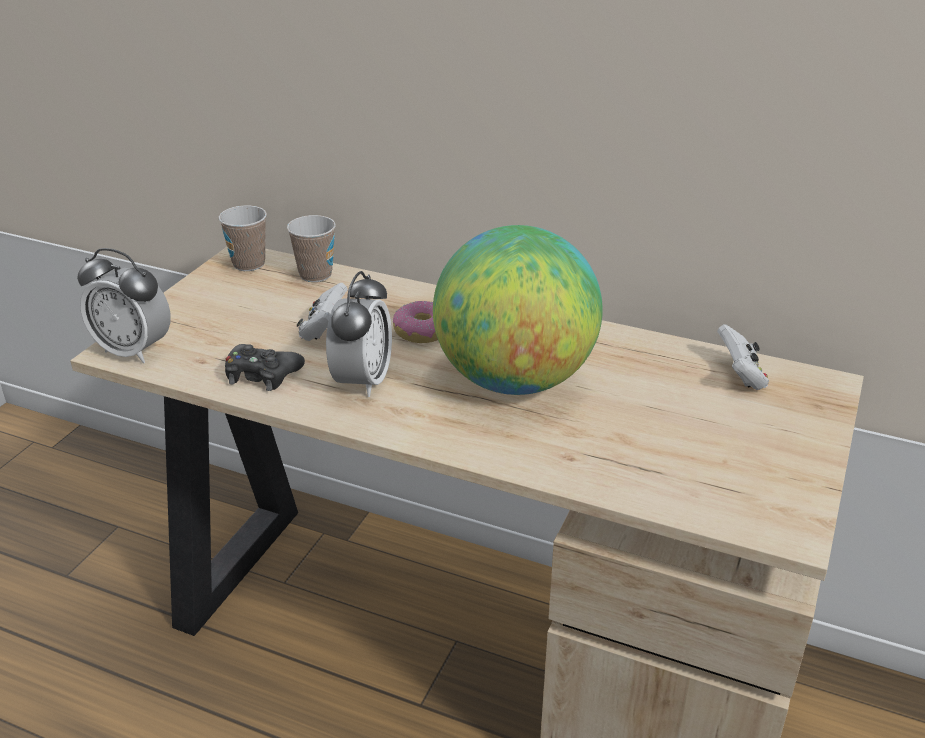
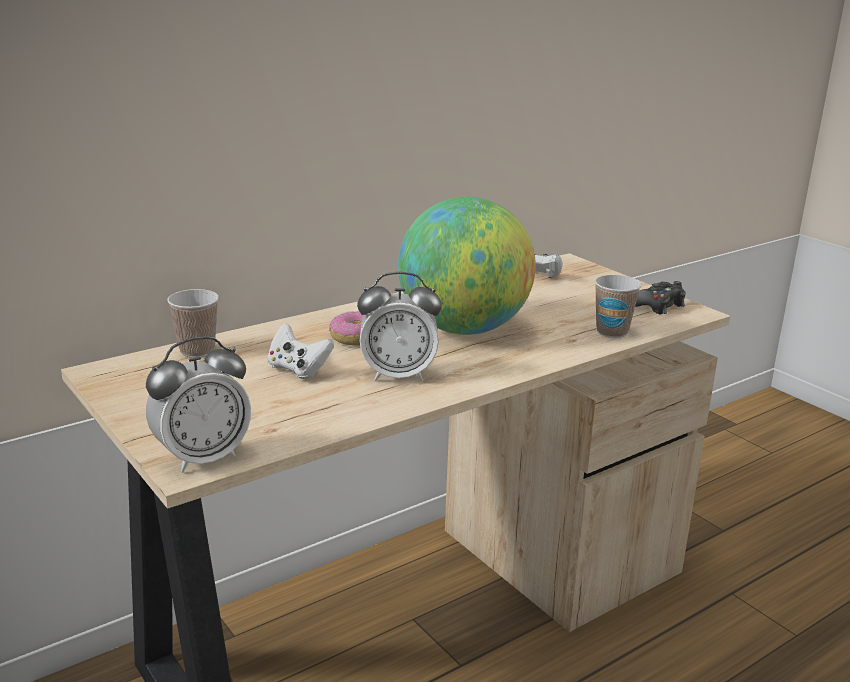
camera: 60 degrees left, 10 degrees down
(249, 264) = (123, 372): cup -> cup (612, 332)
(262, 375) = (334, 409): black game controller -> black game controller (656, 305)
(362, 381) = (398, 375): alarm clock -> alarm clock turned 135 degrees clockwise

